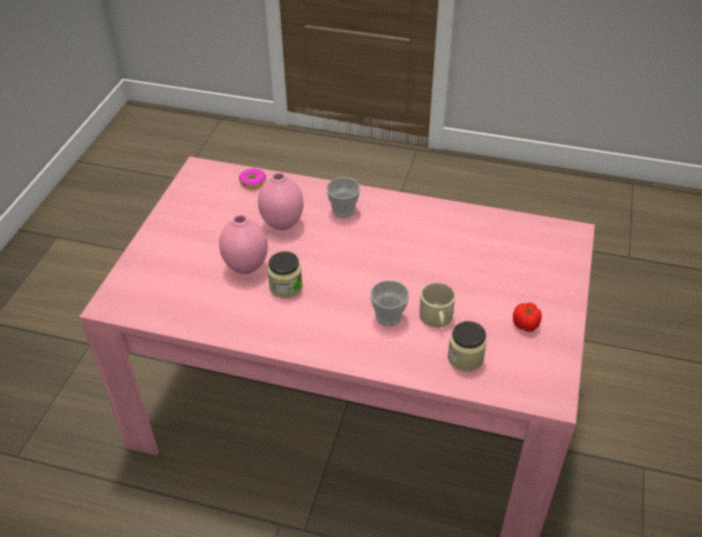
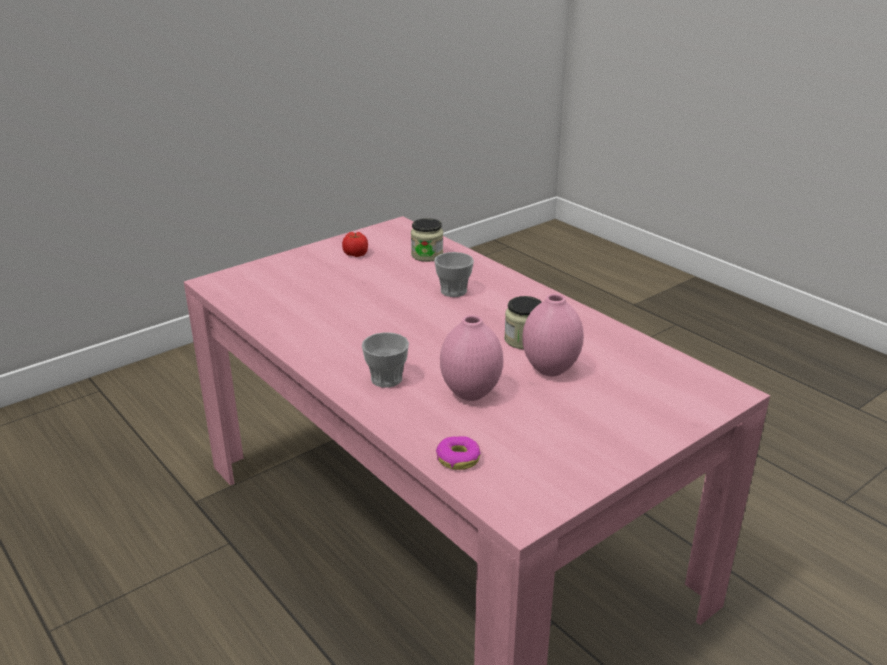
camera: 145 degrees left, 15 degrees down
(436, 318) = (416, 278): beige mug -> none

